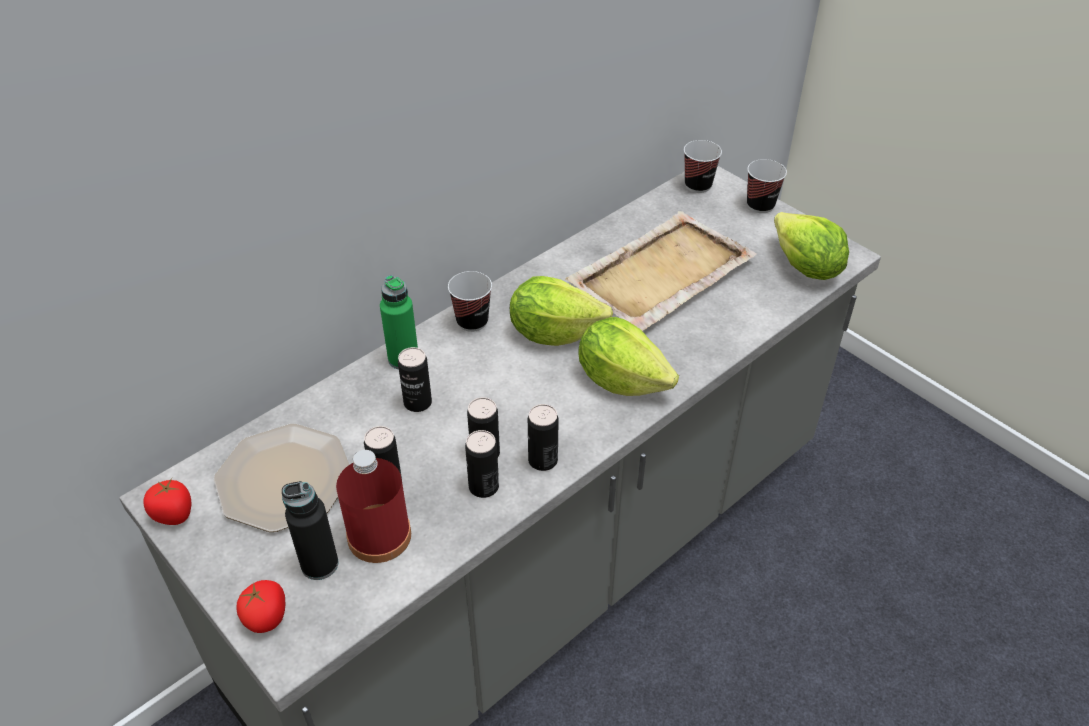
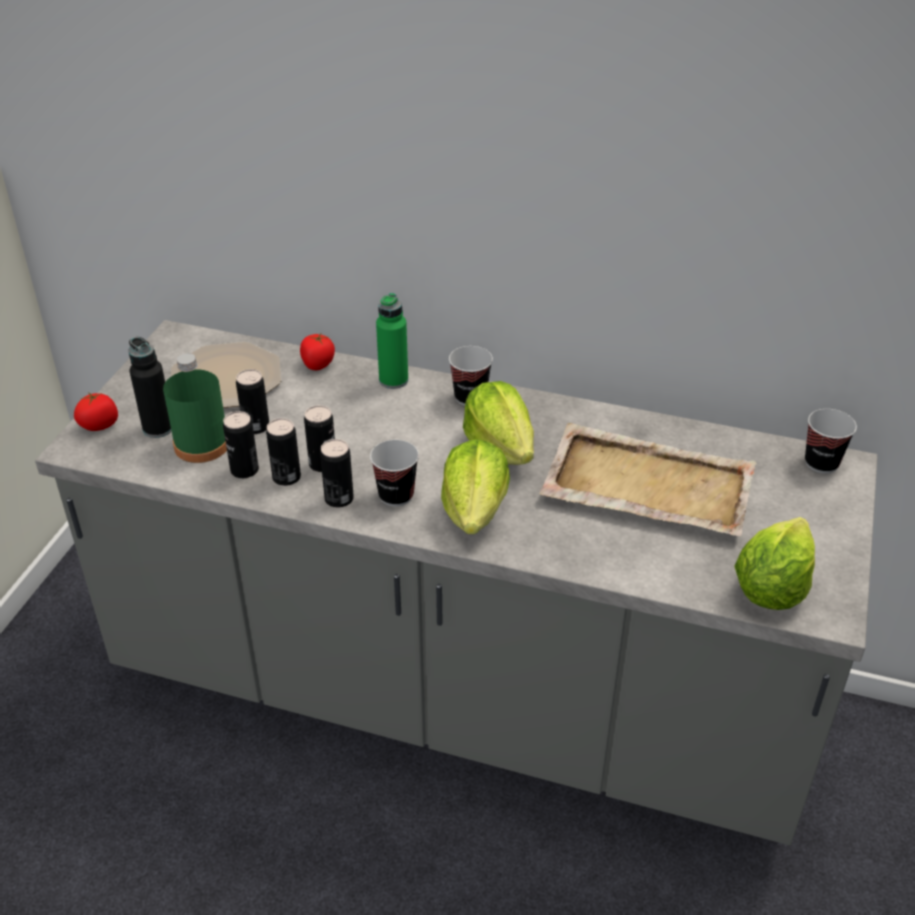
camera: 60 degrees right, 5 degrees down
(174, 514) = (163, 347): tomato -> tomato (318, 364)
(379, 536) = (202, 445): red bottle -> green bottle
(417, 402) = (351, 407): can -> can (244, 470)
(760, 205) = (842, 520): cup -> cup (396, 495)

